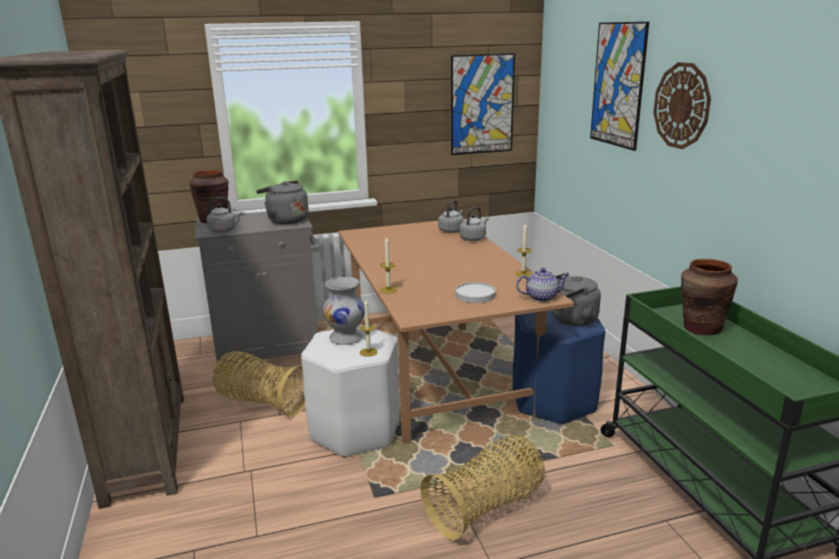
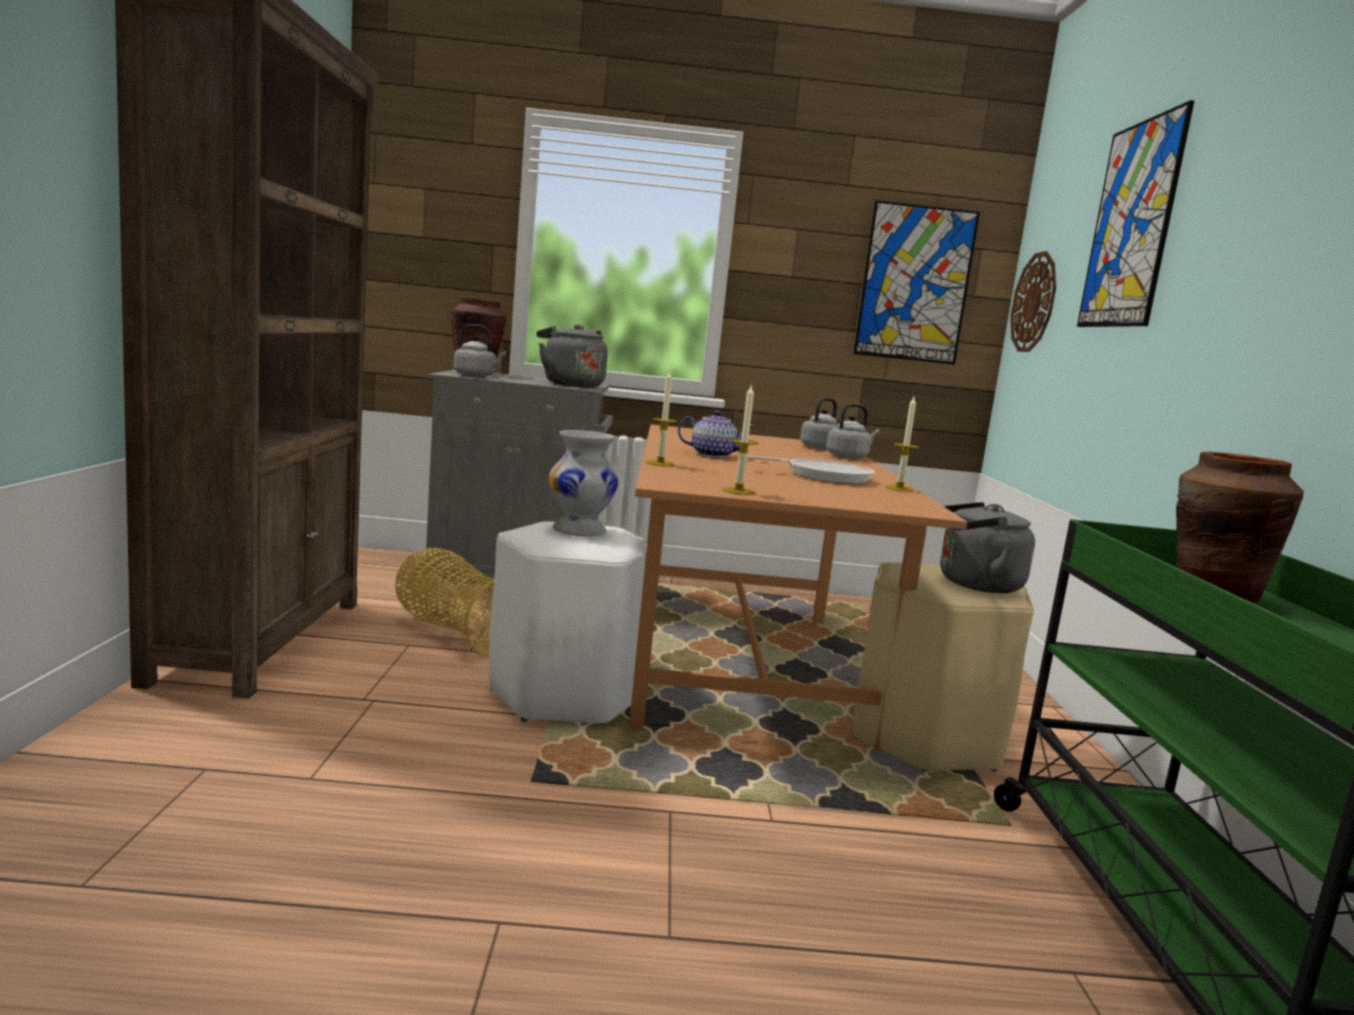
camera: 15 degrees right, 10 degrees down
(368, 352) = (598, 548): candle -> candle (738, 491)
(475, 295) = (795, 488): white plate -> none
(478, 272) = (823, 476): none -> frying pan
(486, 507) = (714, 848): basket -> none
(541, 297) = (909, 507): teapot -> teapot (712, 455)
(554, 401) = (926, 739): blue stool -> beige stool
(682, 105) = (1235, 222): wall clock -> wall clock (1034, 302)

